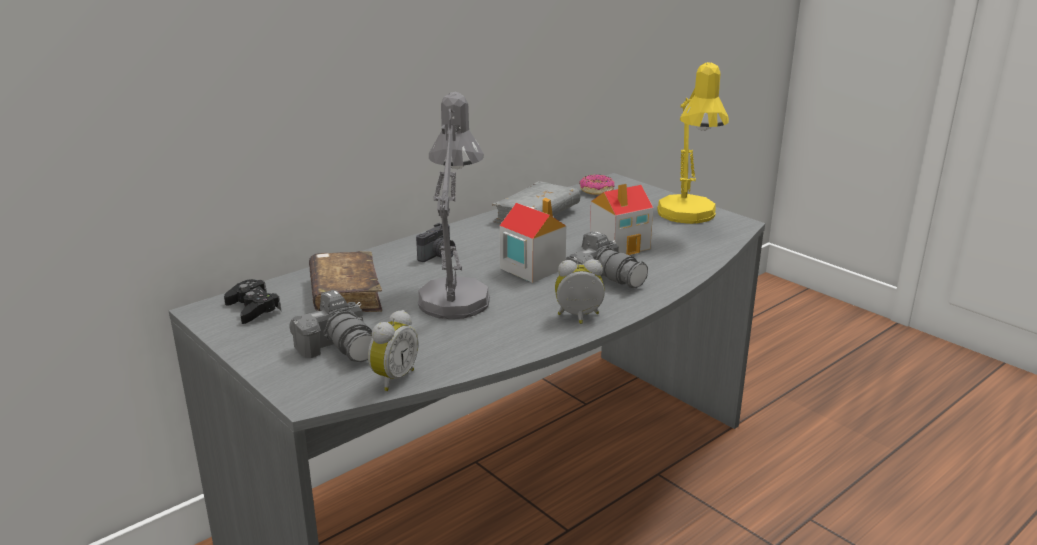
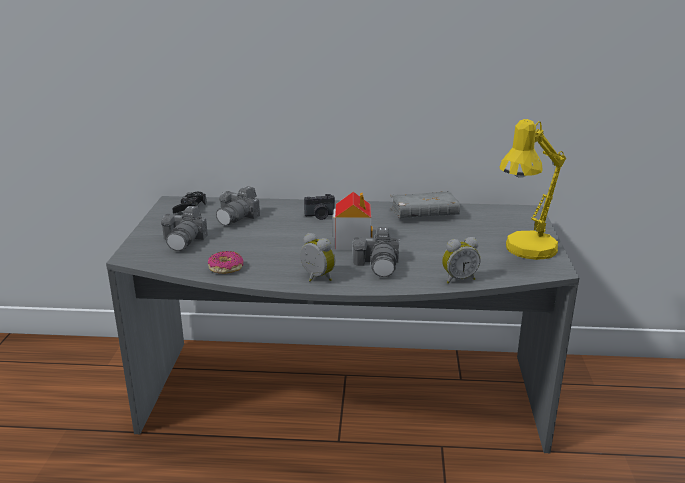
camera: 45 degrees right, 0 degrees up
(345, 294) = (237, 217): brown book -> camera
(392, 378) = (174, 264): alarm clock -> alarm clock (458, 279)
(455, 295) = (283, 239): grey table lamp -> none
(596, 191) = (499, 212): donut -> donut (225, 268)
(620, 245) = (435, 250): toy house -> none

